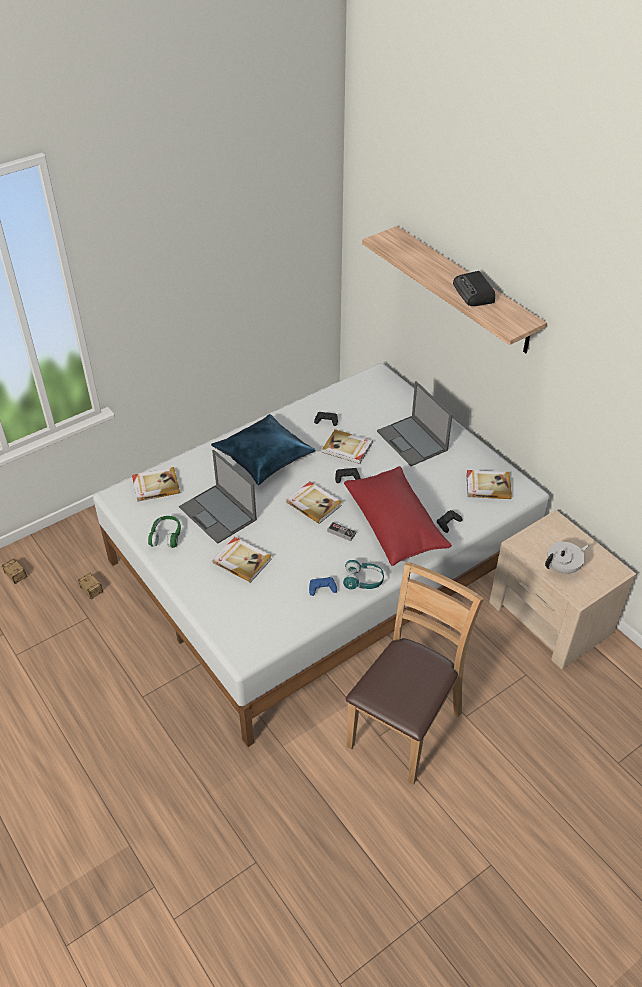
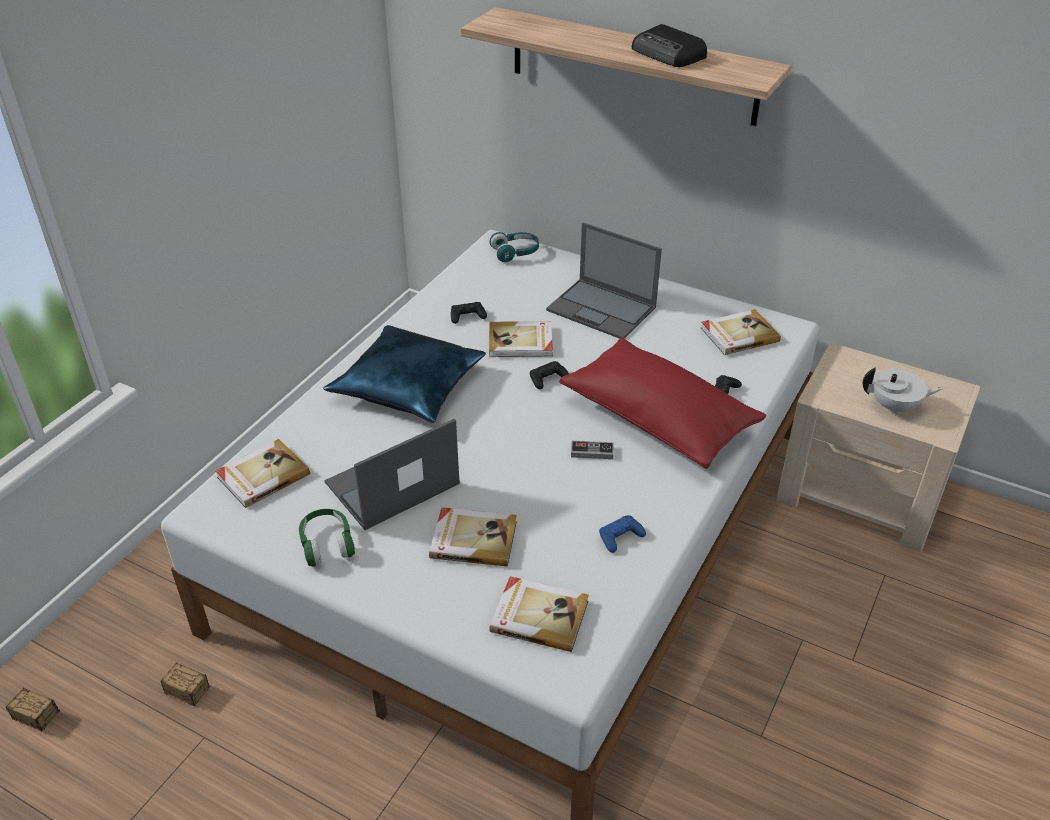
camera: 25 degrees left, 5 degrees down
(218, 514) = (391, 484): laptop -> laptop turned 120 degrees clockwise
(314, 503) = (525, 426): book -> book (539, 615)
(363, 580) = (670, 506): turquoise headphones -> turquoise headphones (515, 253)
(404, 727) = (786, 709): brown chair -> none
(563, 567) = (895, 407): white teapot -> white teapot turned 60 degrees clockwise

